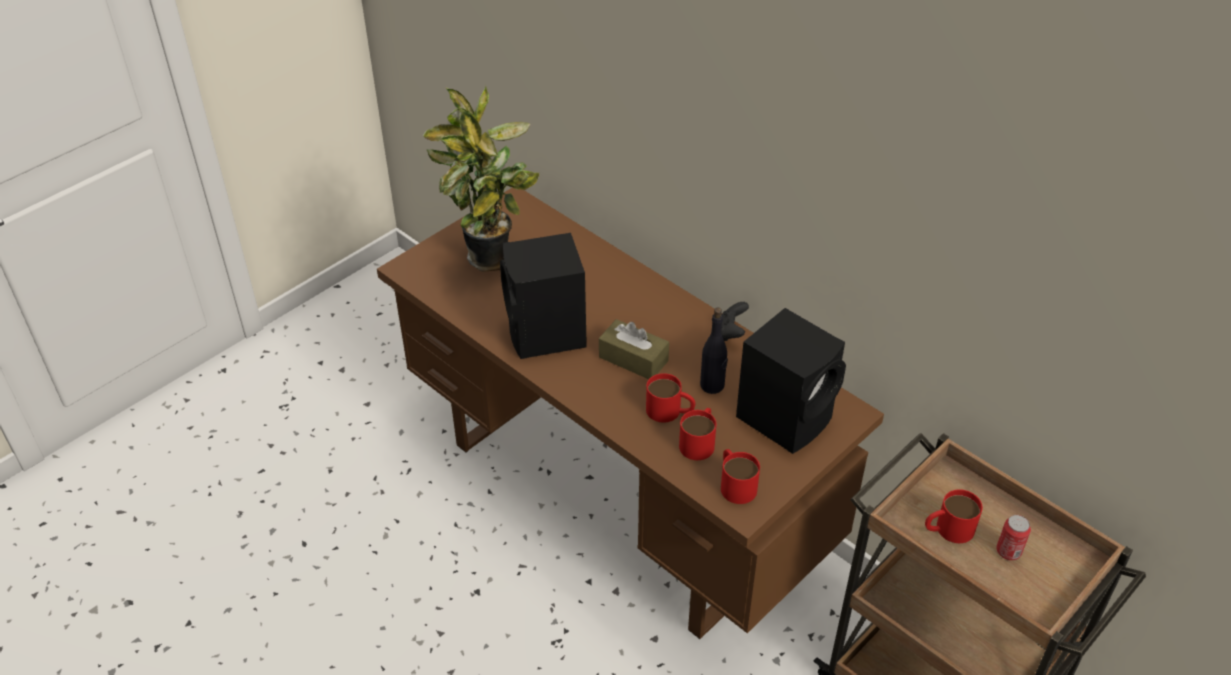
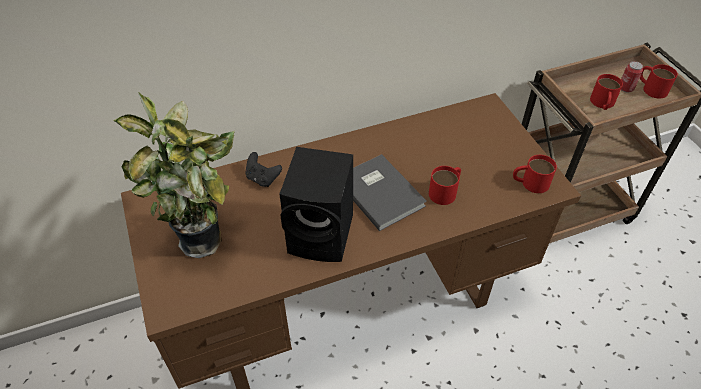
camera: 65 degrees left, 5 degrees up
(633, 359) = (381, 192): brown tissue box -> grey book
(699, 441) = (482, 186): red mug -> red mug (651, 88)
(712, 385) = (431, 159): black bottle -> none
(731, 333) = (384, 131): black game controller -> black game controller (262, 178)
(787, 417) = (479, 135): black speaker -> none

